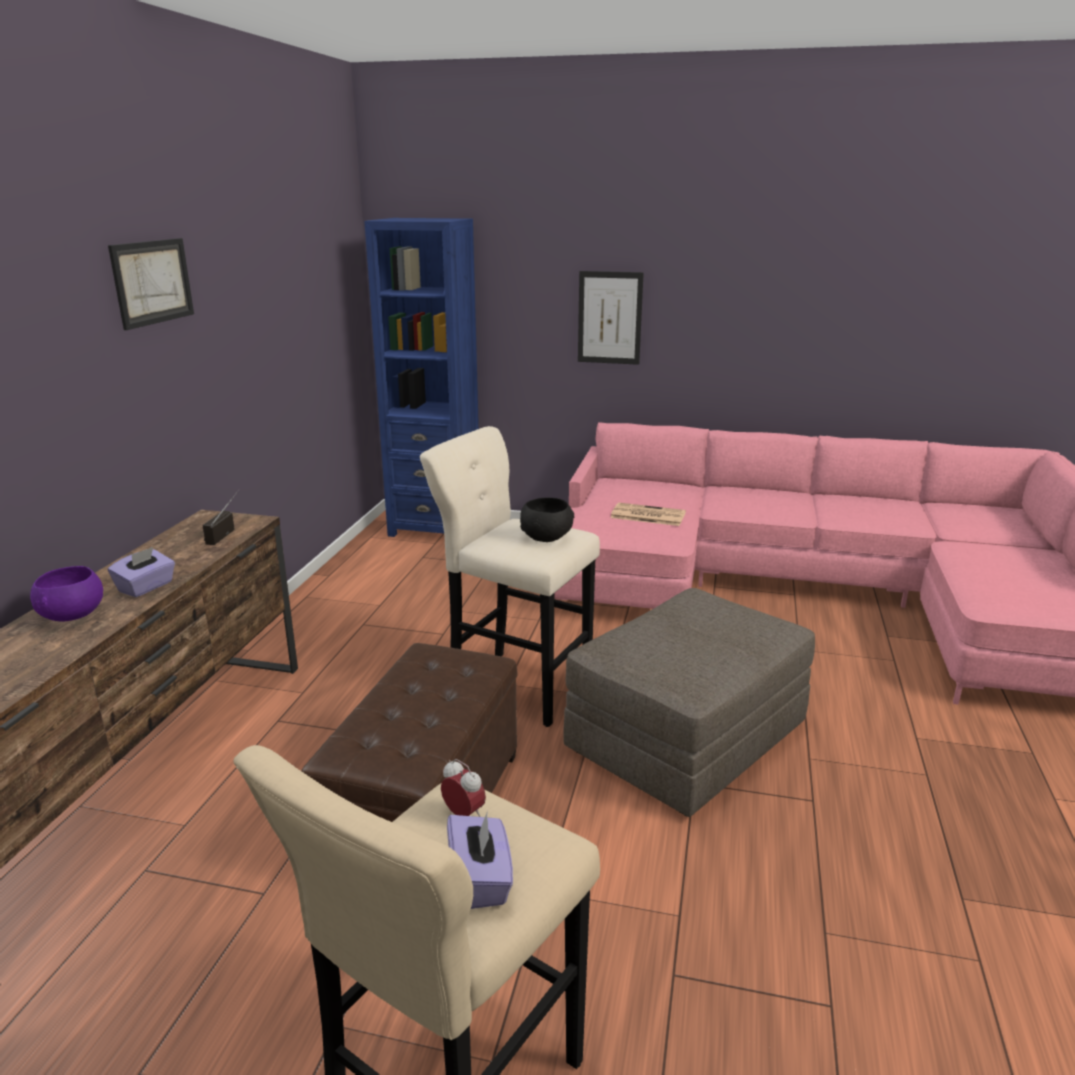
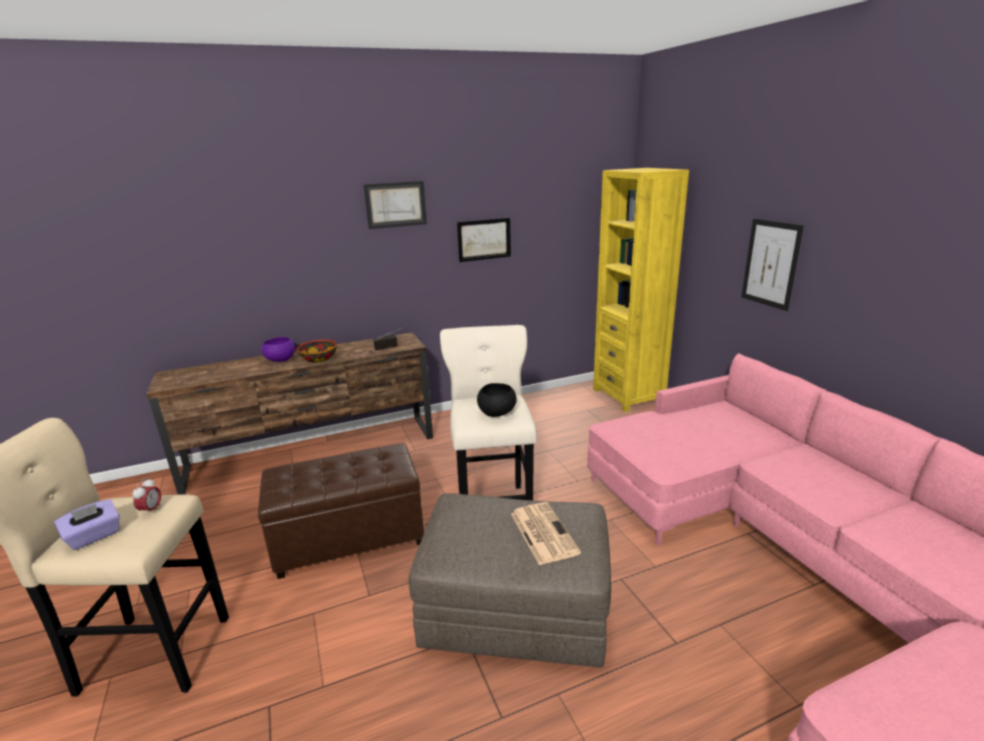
camera: 55 degrees right, 0 degrees up
(146, 587) = (319, 359): purple tissue box -> bowl
(253, 334) = (484, 239): none -> picture
(435, 527) = (628, 396): blue bookcase -> yellow bookcase
(646, 515) = (687, 440): newspaper -> newspaper (542, 532)

